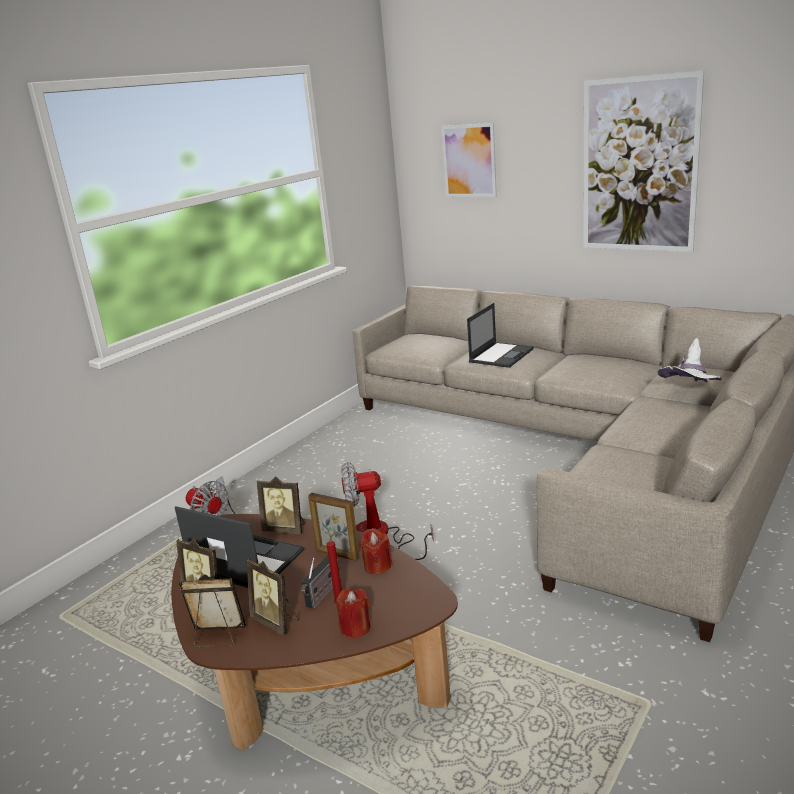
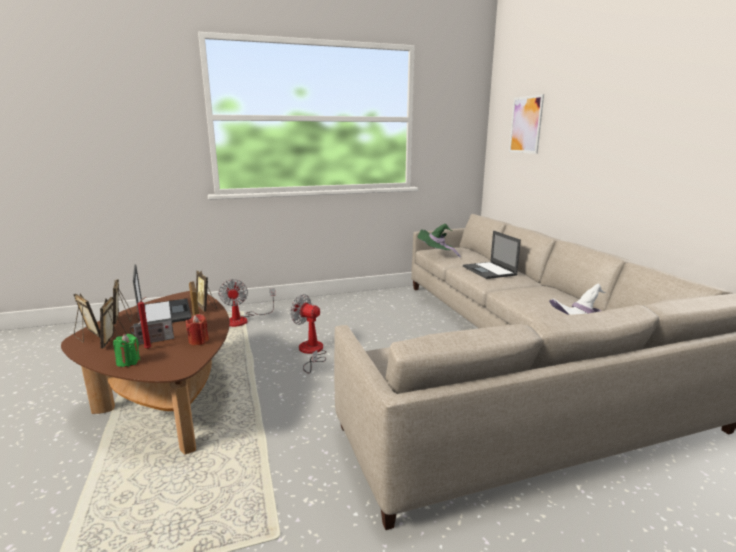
camera: 35 degrees right, 5 degrees down
(355, 628) = (128, 362): red candle -> green candle
(409, 354) = (436, 255): none -> green hat
(501, 355) = (489, 271): laptop -> laptop turned 90 degrees clockwise
(639, 166) = (638, 130): picture -> none

